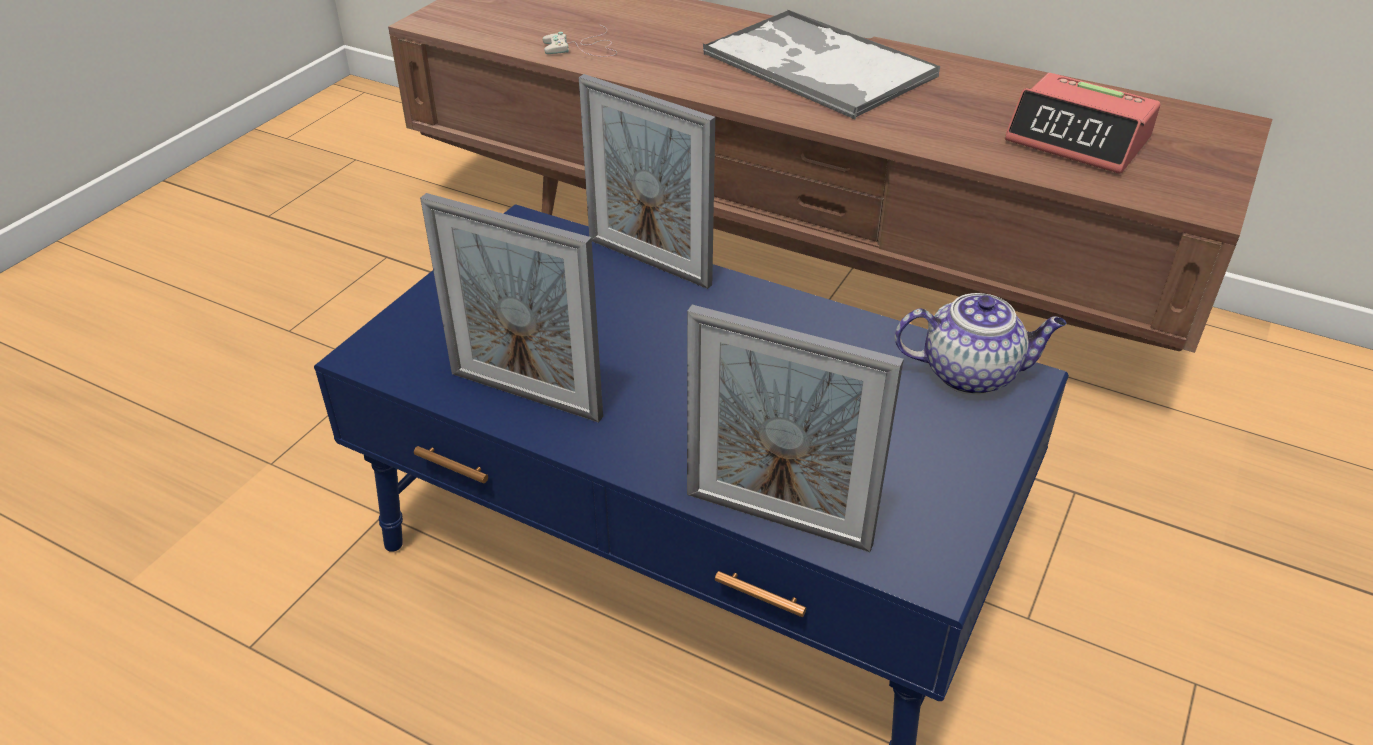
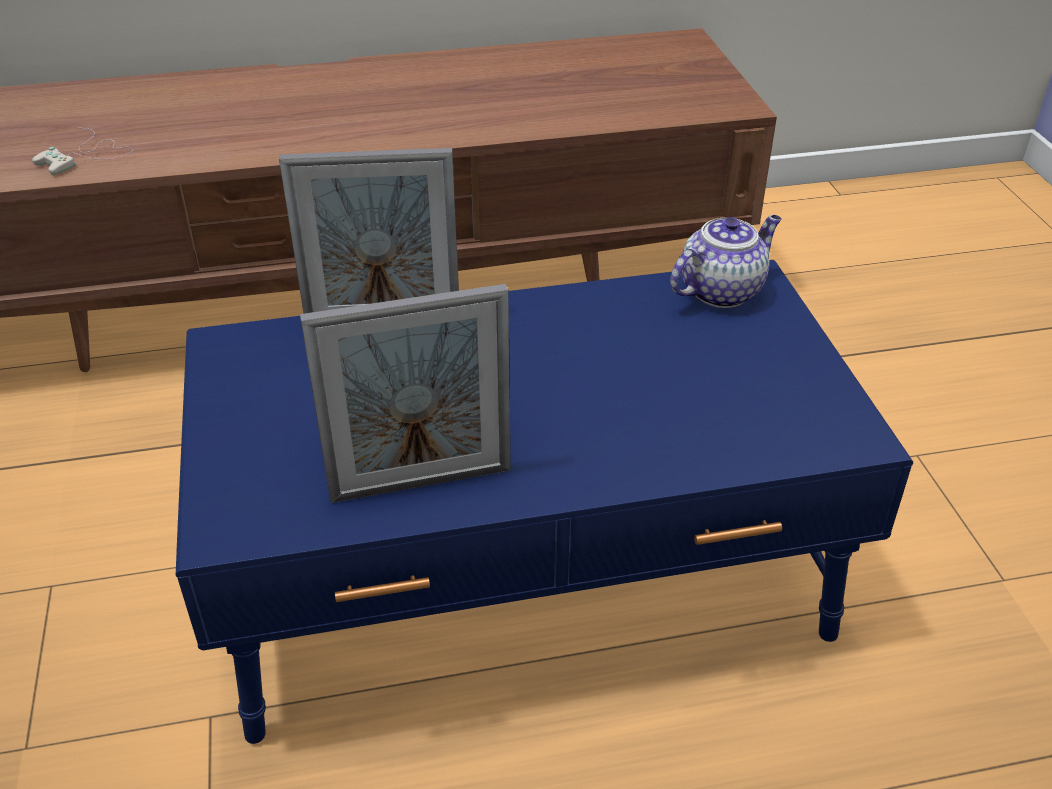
camera: 40 degrees left, 0 degrees up
(777, 519) = (728, 463): picture frame -> none
(816, 65) = (332, 97): tray -> none
(1078, 140) = (603, 87): alarm clock -> none

